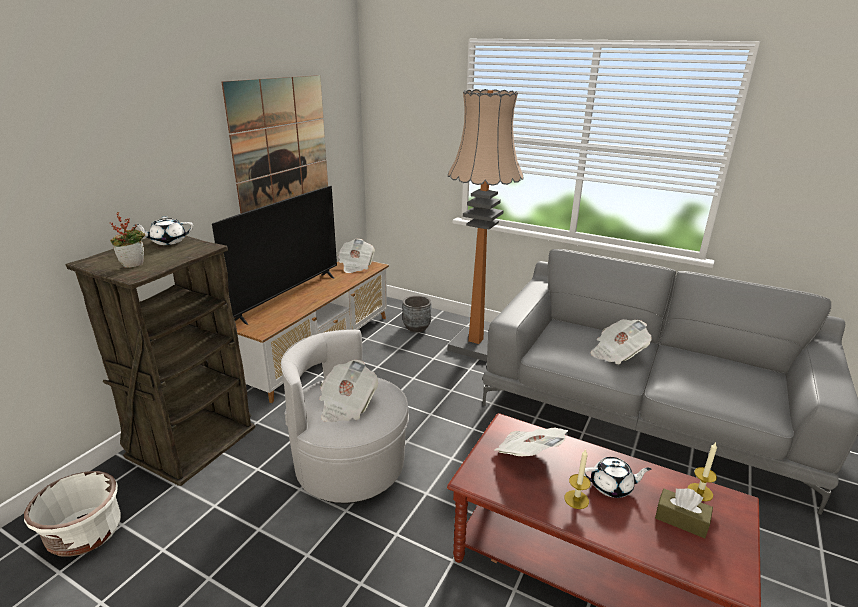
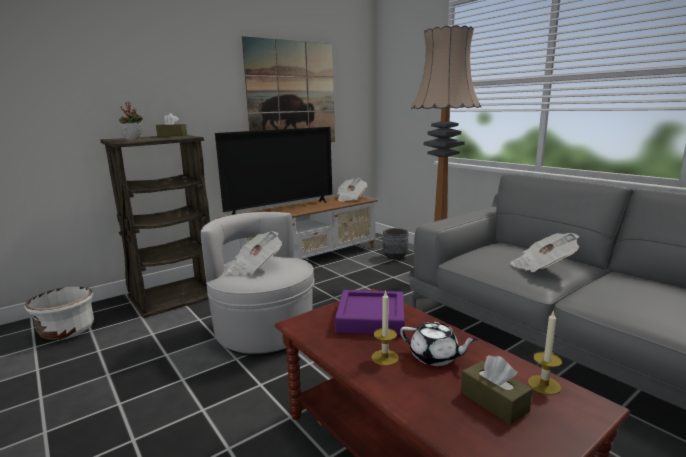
camera: 25 degrees right, 10 degrees down
(168, 241) = (172, 135): white teapot -> brown tissue box
(528, 454) = (371, 318): newspaper -> purple tray

